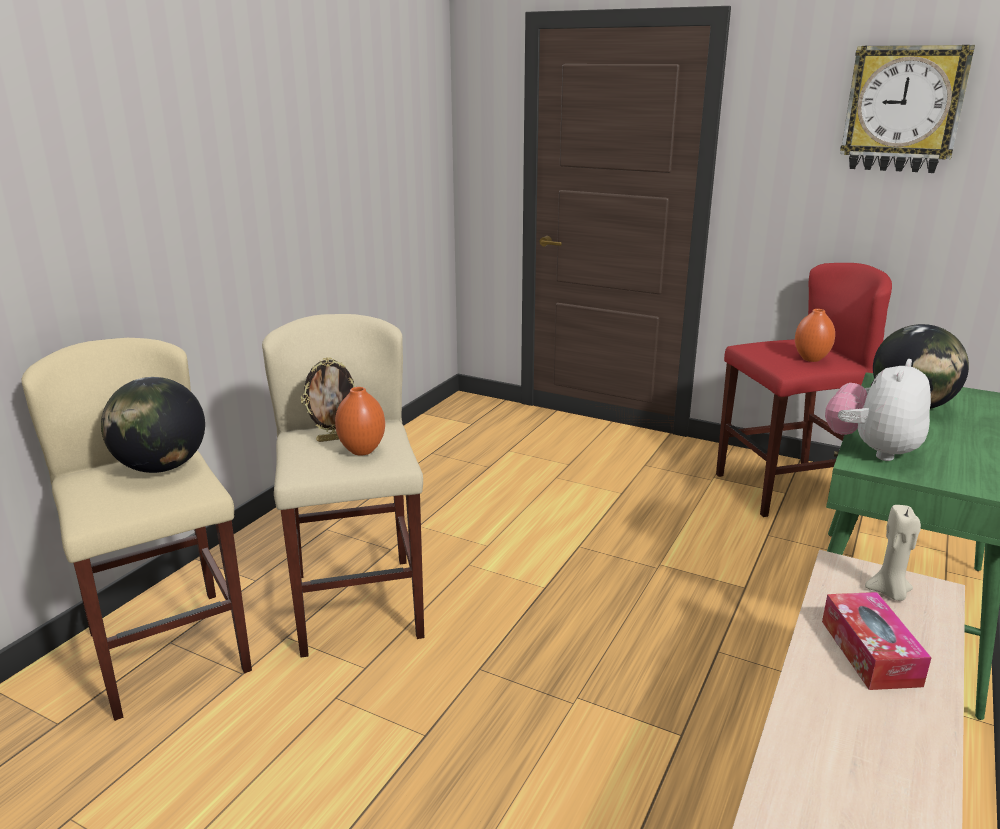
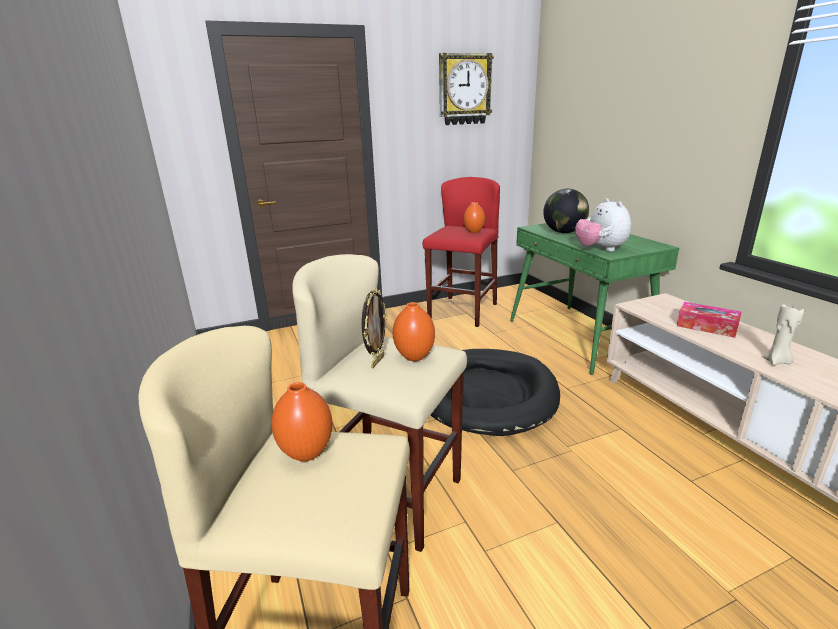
camera: 50 degrees left, 0 degrees up
(161, 467) = (306, 454): globe -> orange vase
(607, 591) = (487, 394): none -> black dog bed
(889, 592) = (662, 306): beige candle -> beige candle (777, 362)

